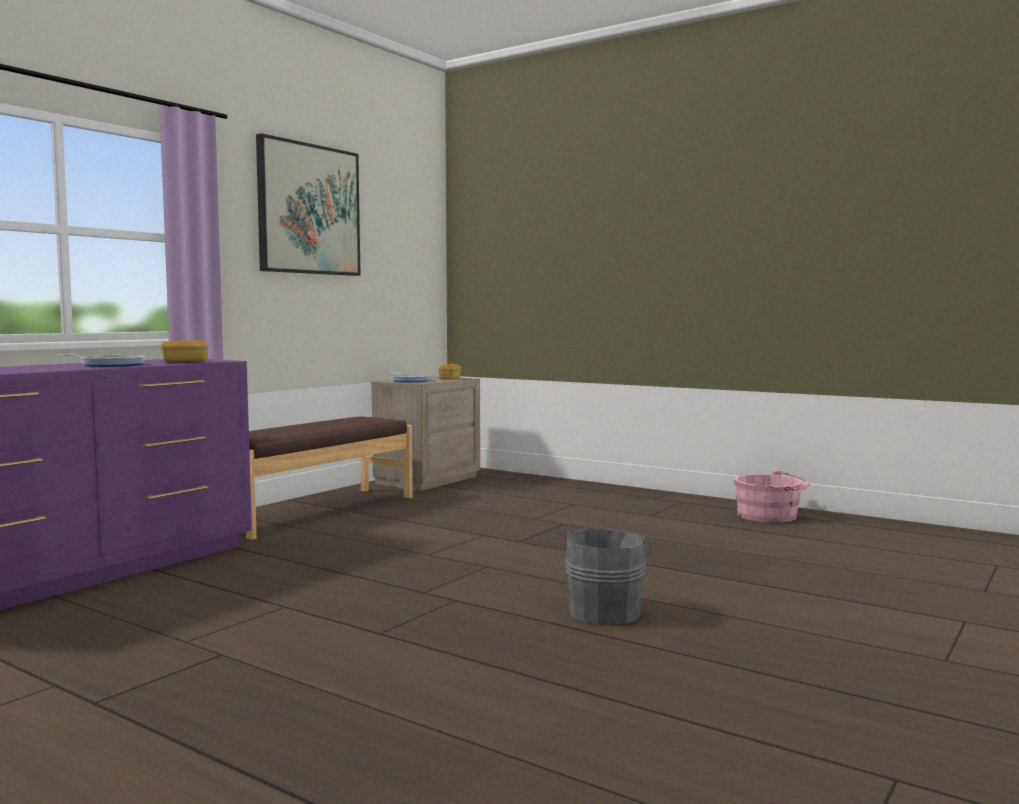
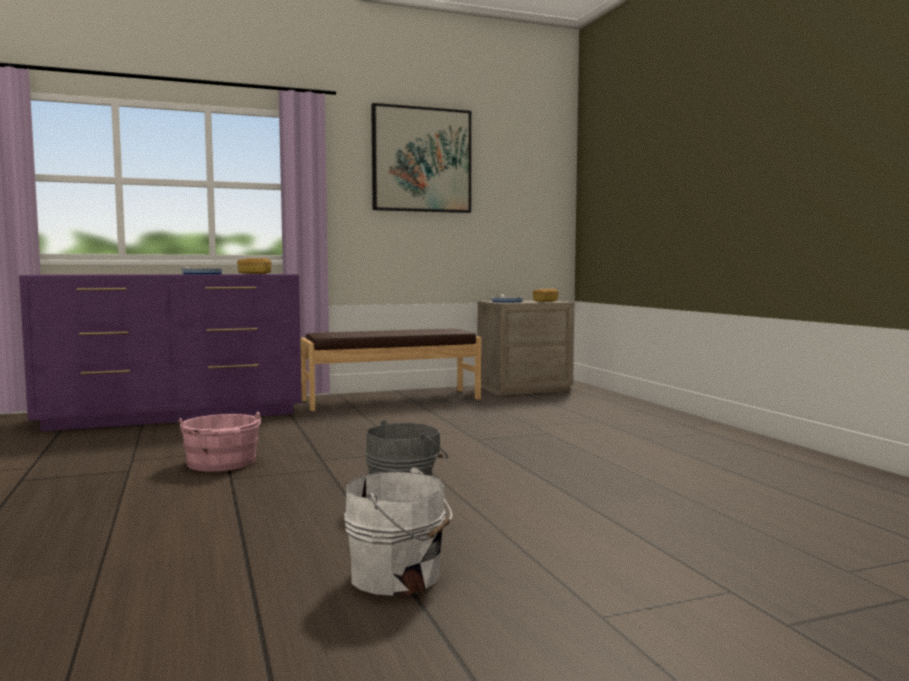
camera: 35 degrees right, 0 degrees up
(770, 516) = (772, 457): pink bucket -> pink bucket (222, 463)
(770, 675) = (399, 576): none -> white bucket

